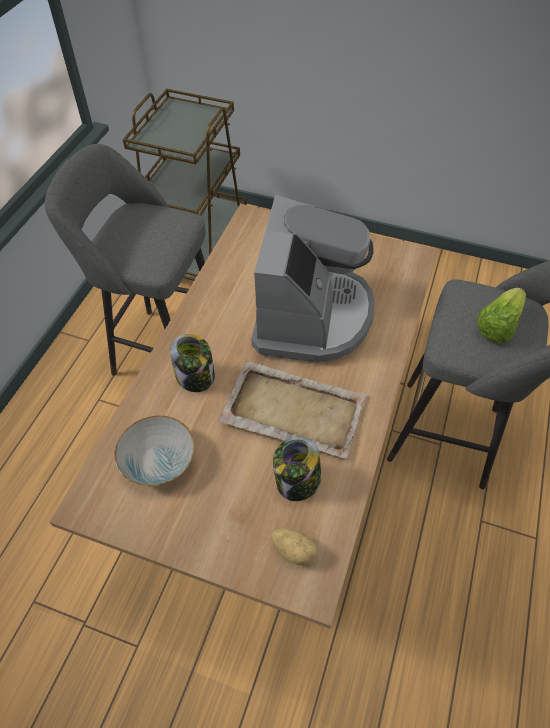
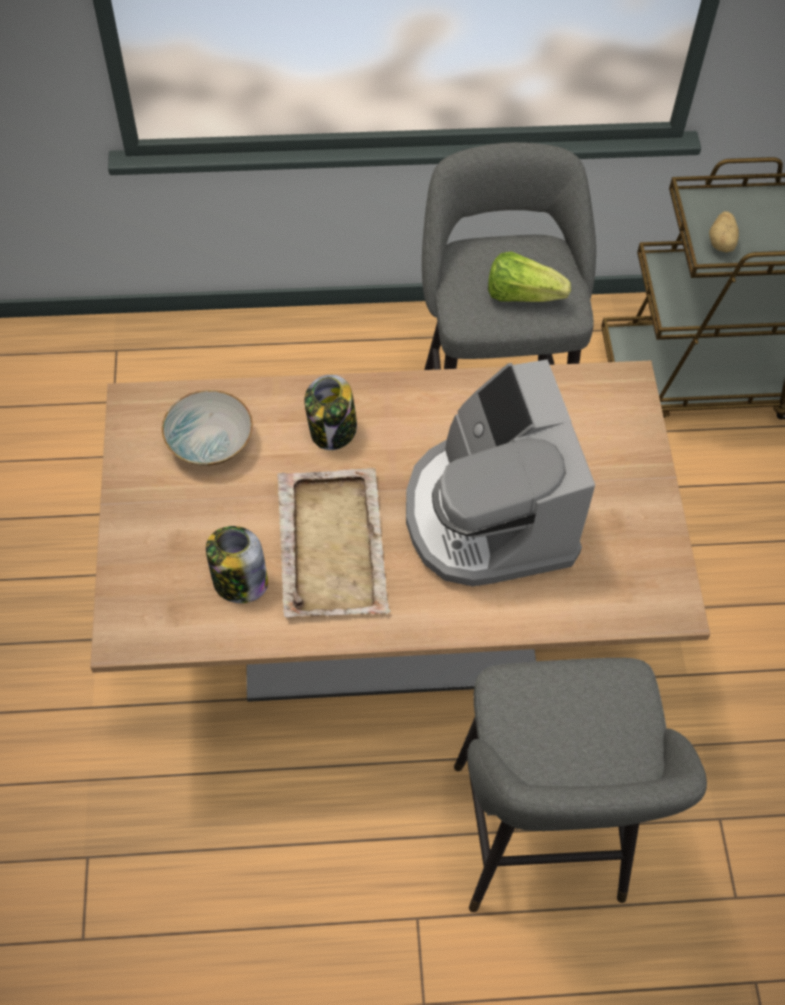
camera: 65 degrees right, 5 degrees up
(294, 550) = (158, 606): potato -> potato (722, 242)
(311, 316) = (488, 515): coffee machine -> coffee machine turned 90 degrees clockwise
(497, 326) = (575, 738): lettuce -> lettuce (522, 295)

